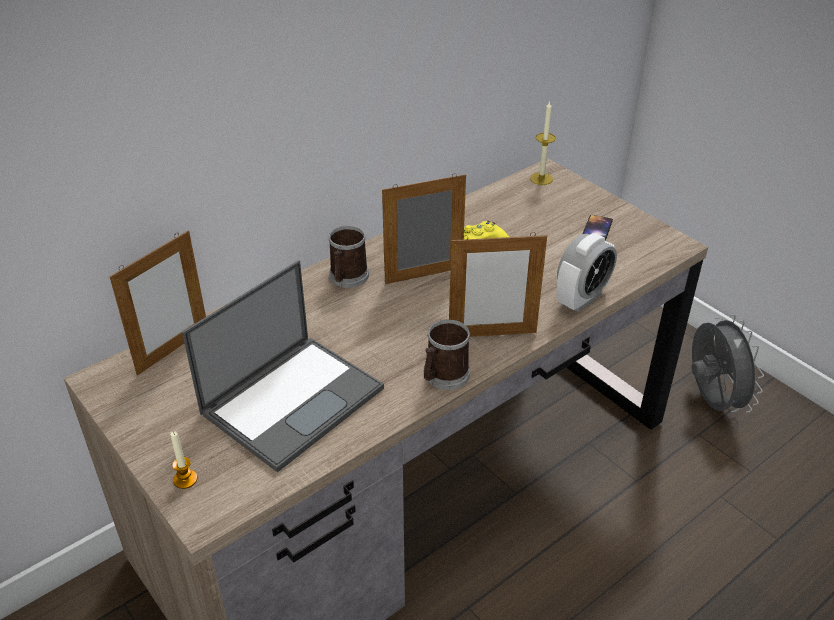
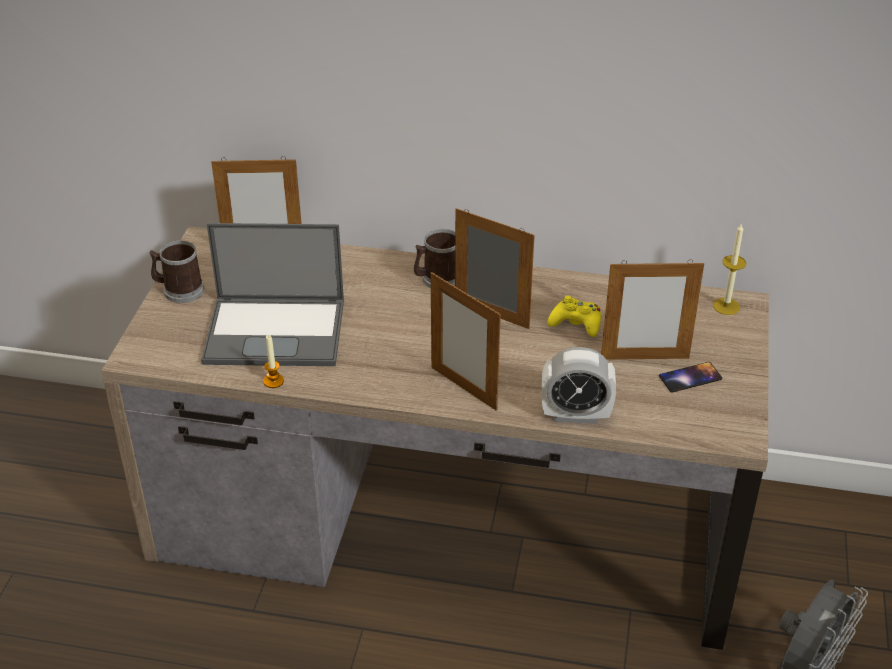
camera: 50 degrees right, 0 degrees up
(185, 479) = (156, 330): candle -> candle (273, 381)
(443, 376) = (383, 388): mug -> mug (179, 290)
(555, 237) = (644, 358): none -> picture frame

